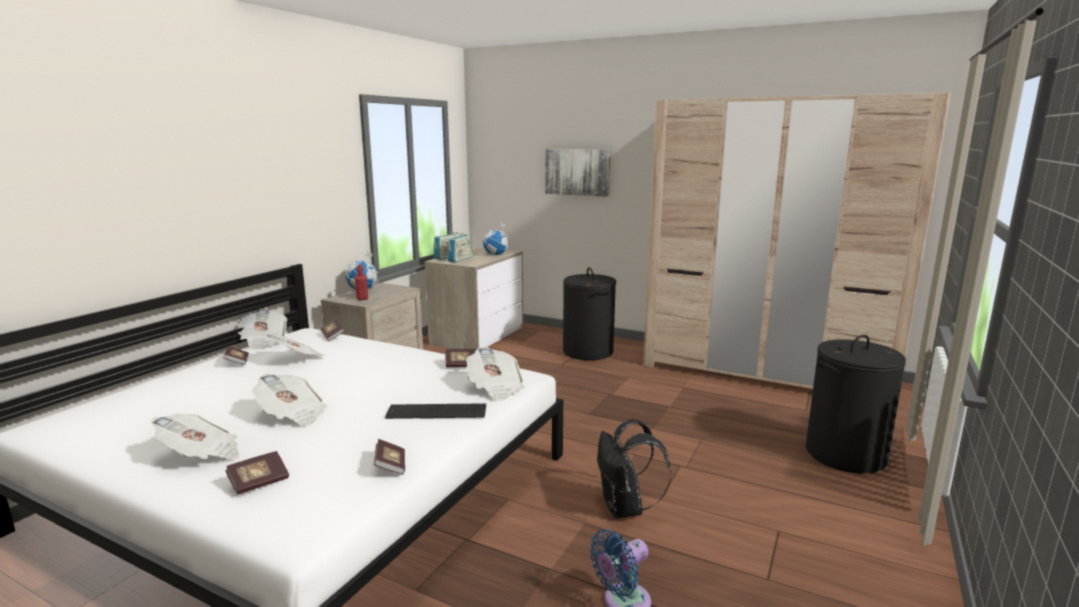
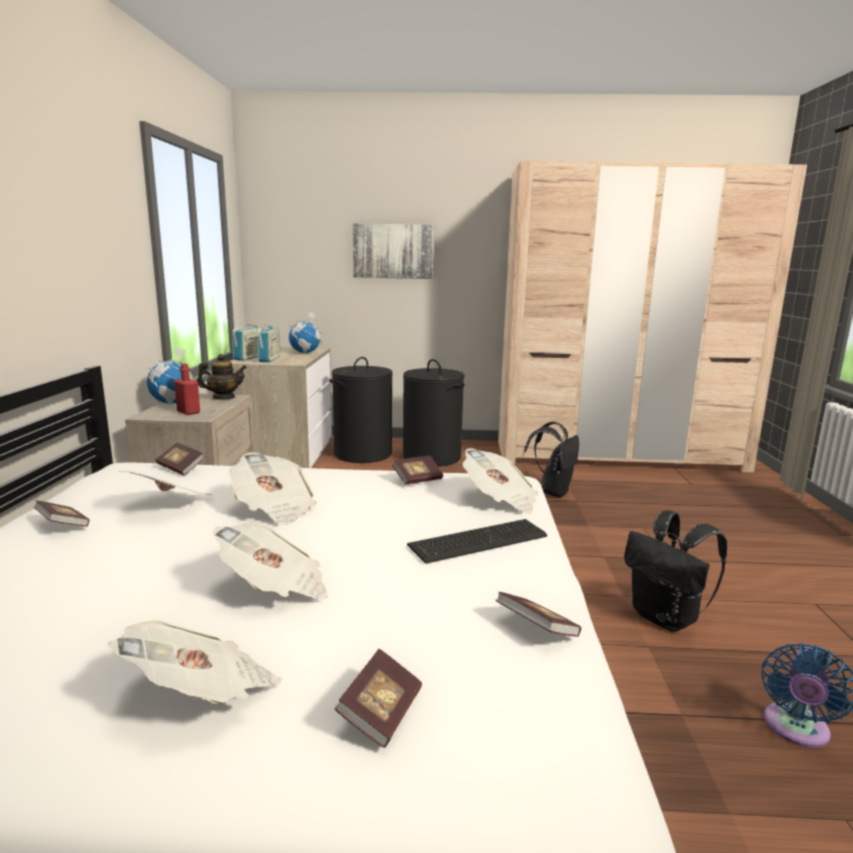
camera: 25 degrees left, 0 degrees up
(263, 341) = (71, 489): newspaper -> newspaper (274, 509)
(398, 289) = (223, 398): none -> teapot
(657, 396) = (552, 492): none -> black backpack
(845, 454) = (769, 518): black laundry basket -> black laundry basket (363, 454)

